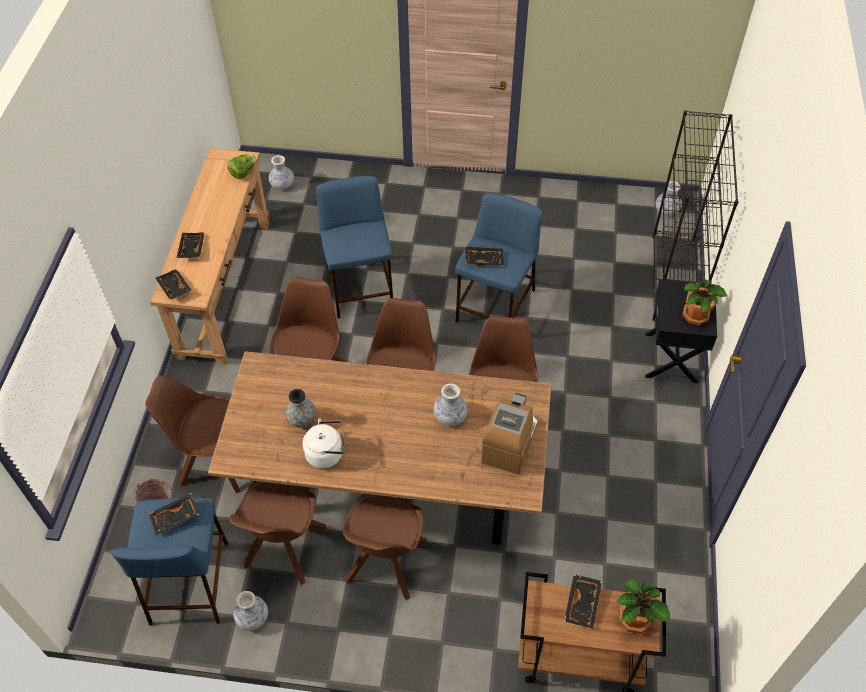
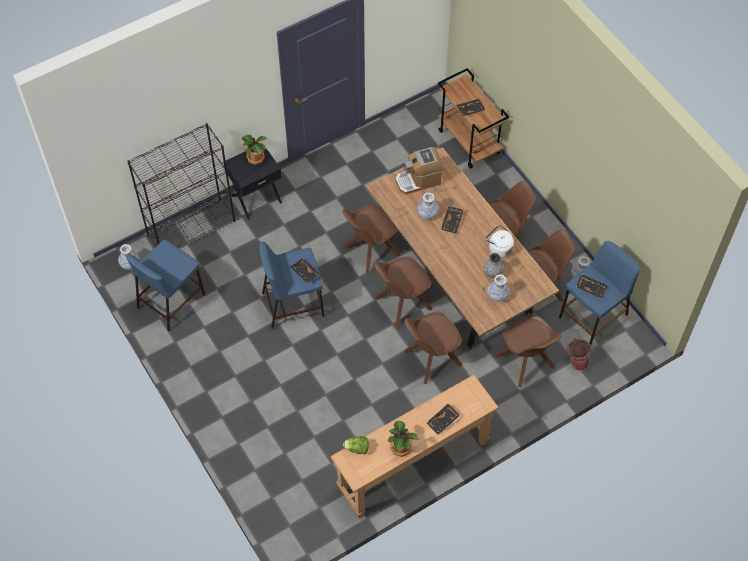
camera: 130 degrees left, 5 degrees up
(173, 288) = (478, 403): black tray -> black tray (452, 222)
(282, 184) = (296, 509): vase -> vase (497, 295)
(360, 287) = (343, 386): blue stool -> blue stool (171, 300)
(635, 619) = (459, 89): potted plant -> potted plant (401, 447)

